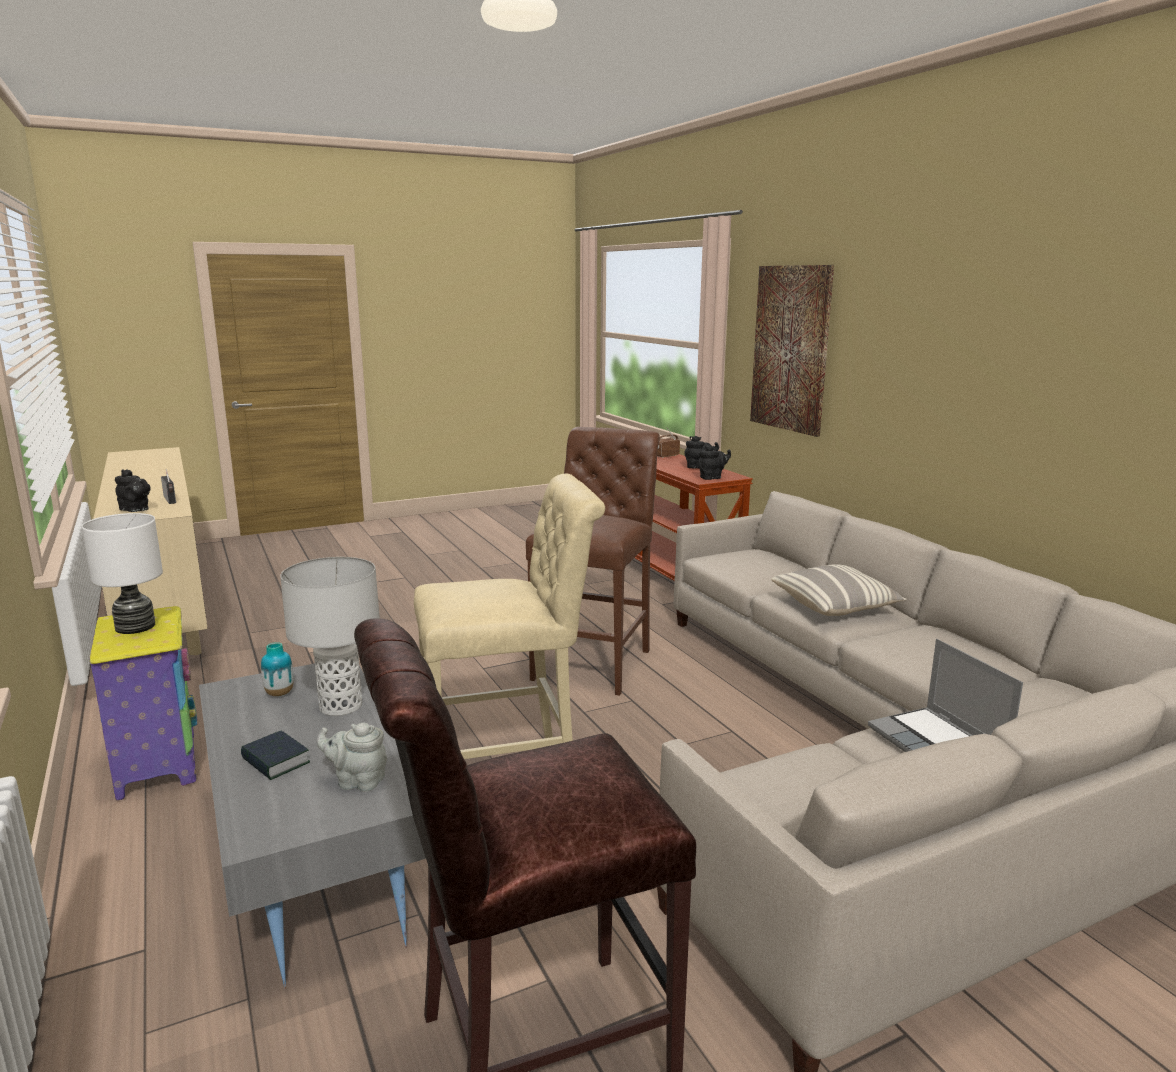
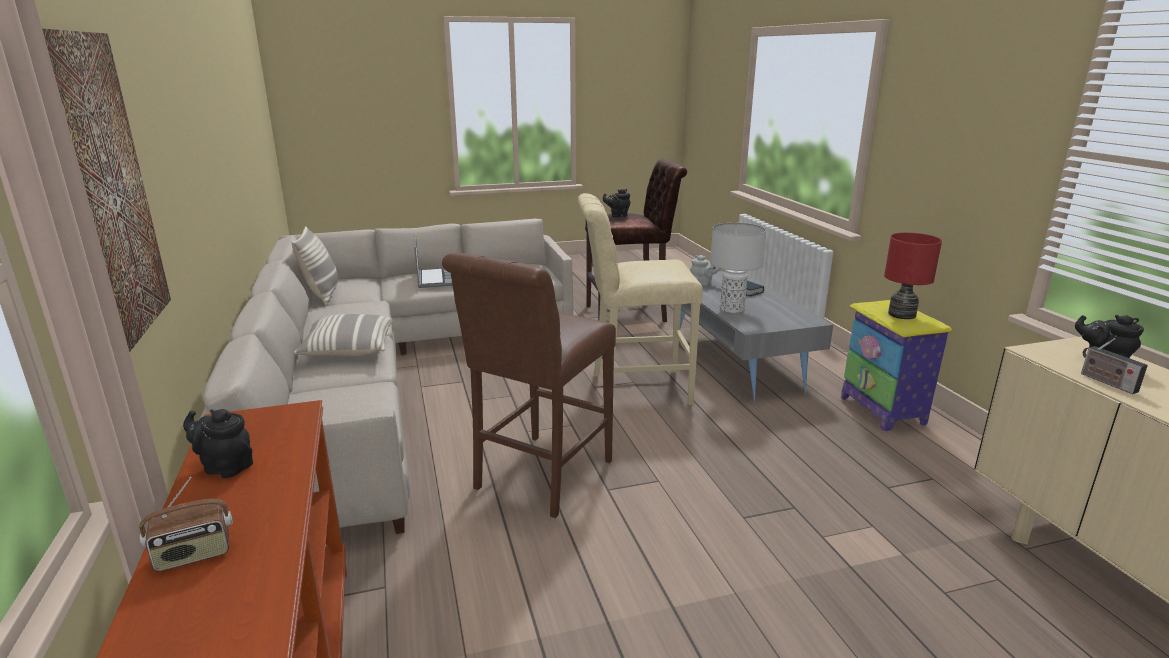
camera: 170 degrees left, 5 degrees up
(135, 627) = (902, 315): white table lamp -> red table lamp
(279, 693) = (774, 316): vase -> none
(712, 478) = (269, 418): black teapot -> black teapot (617, 215)
(1058, 687) = (322, 295): none -> pillow

